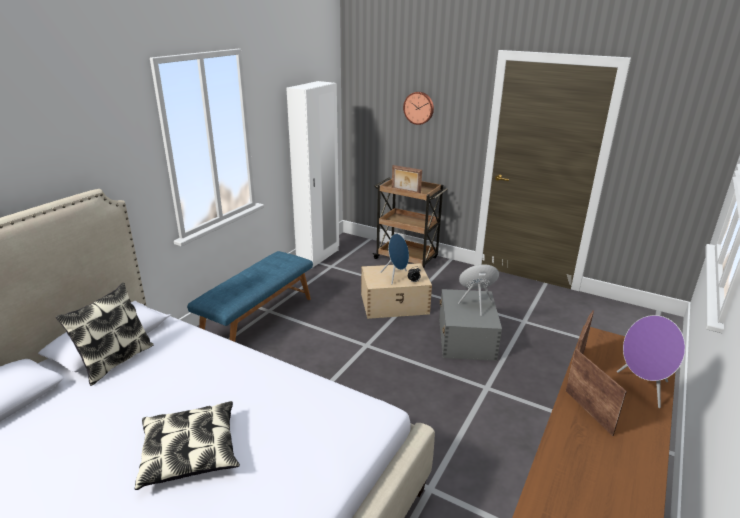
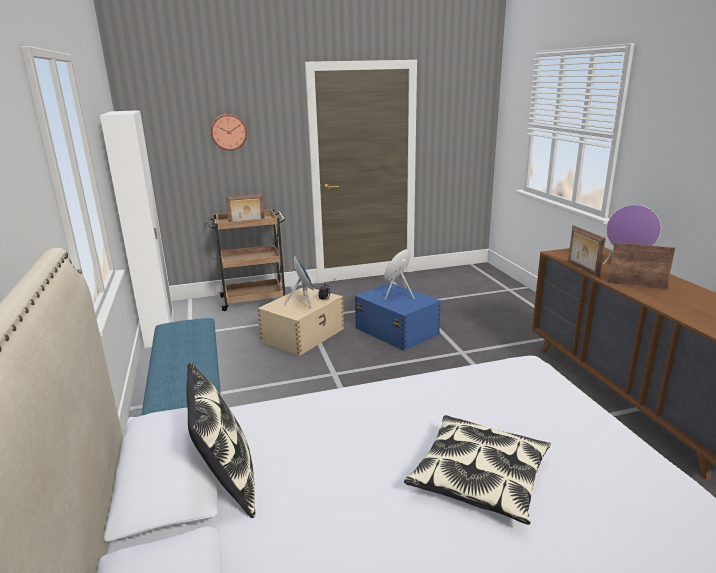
camera: 45 degrees left, 5 degrees down
(466, 337) = (396, 330): grey storage box -> blue storage box

